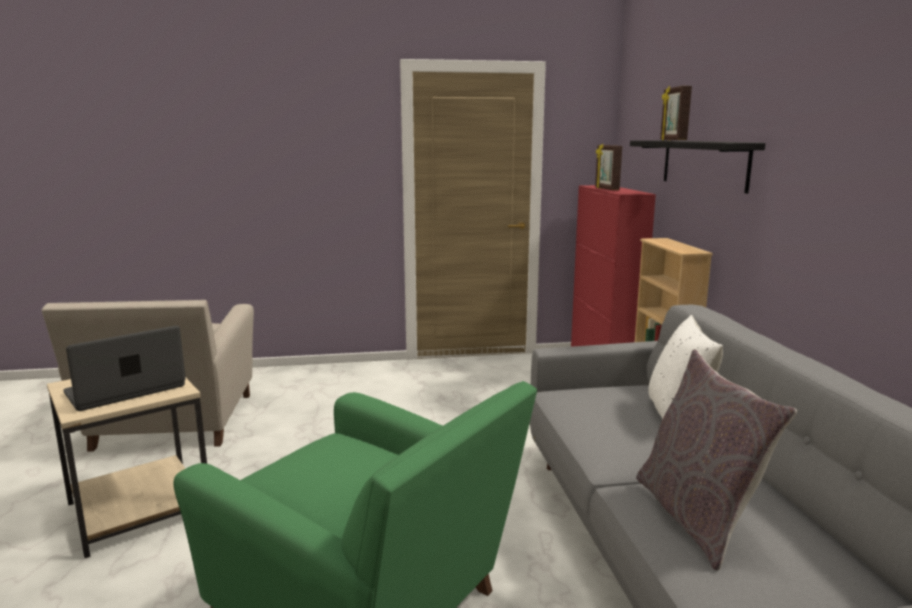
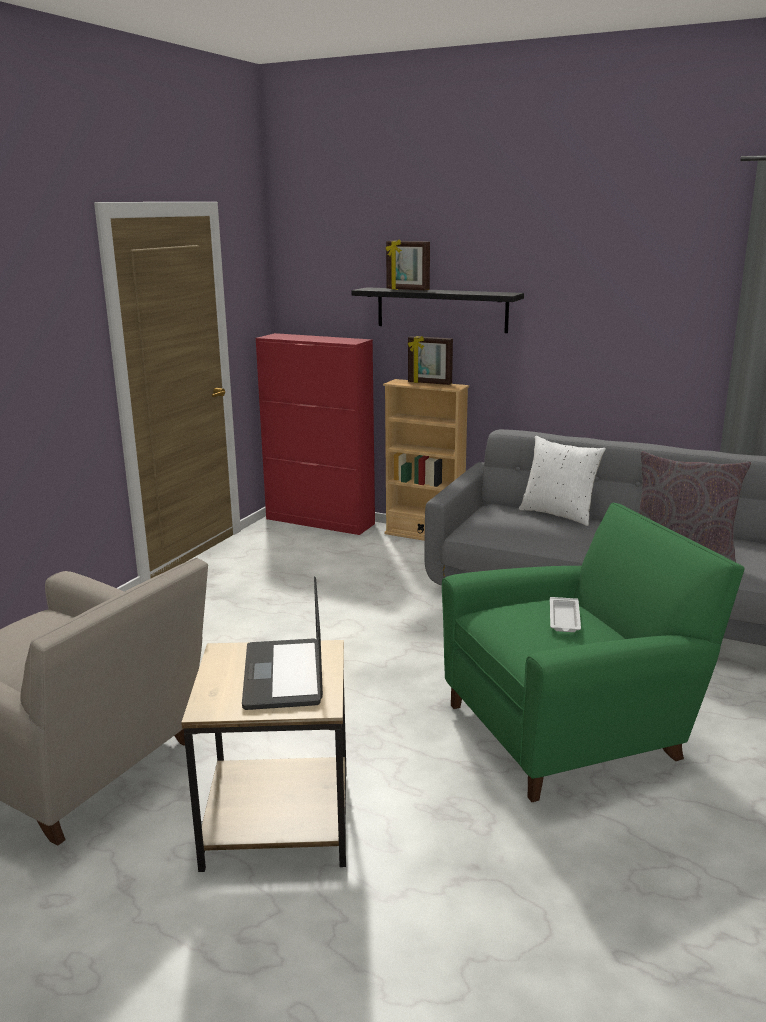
camera: 55 degrees left, 5 degrees up
(341, 471) = (564, 619): none -> white tray
(606, 189) = (309, 339): picture frame -> picture frame (429, 383)

